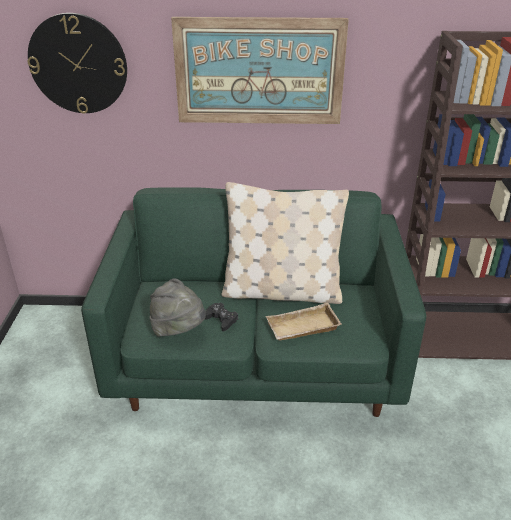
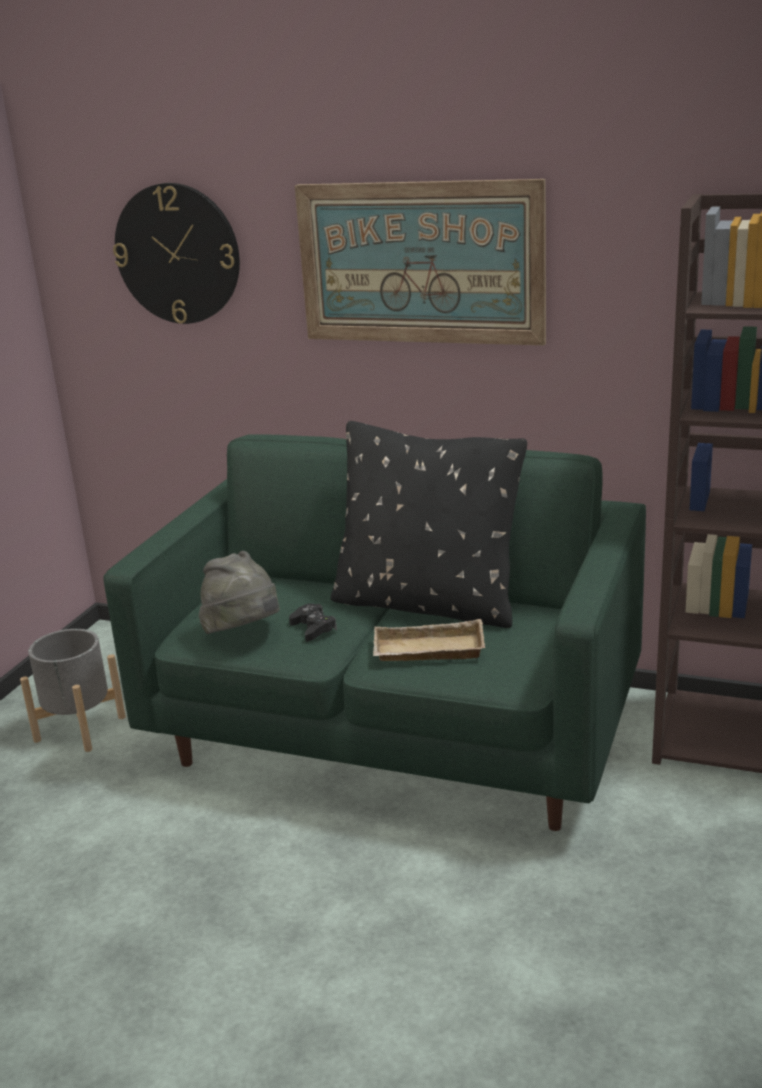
camera: 20 degrees right, 10 degrees down
(48, 393) = (79, 728): none -> grey planter
(282, 291) = (427, 604): beige pillow -> black pillow

